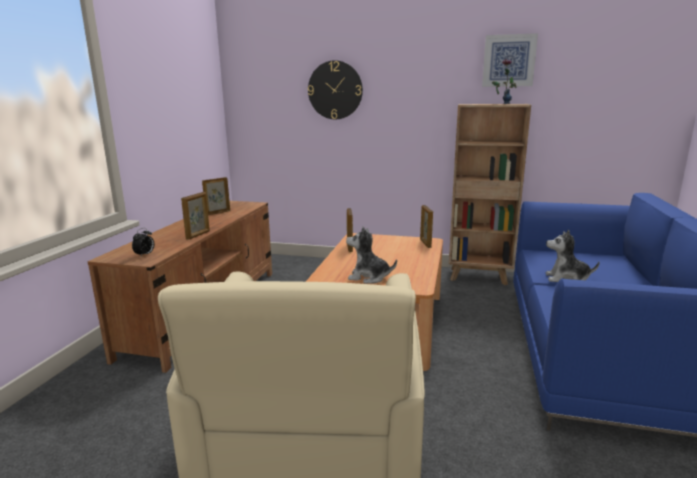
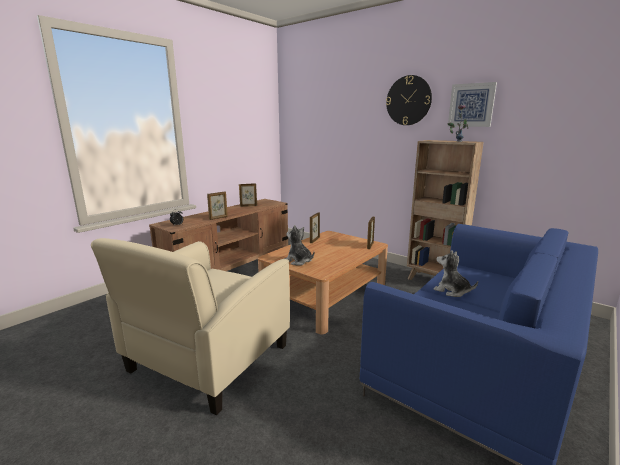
camera: 25 degrees right, 0 degrees up
(335, 90) = (344, 126): wall clock -> wall clock (408, 100)

